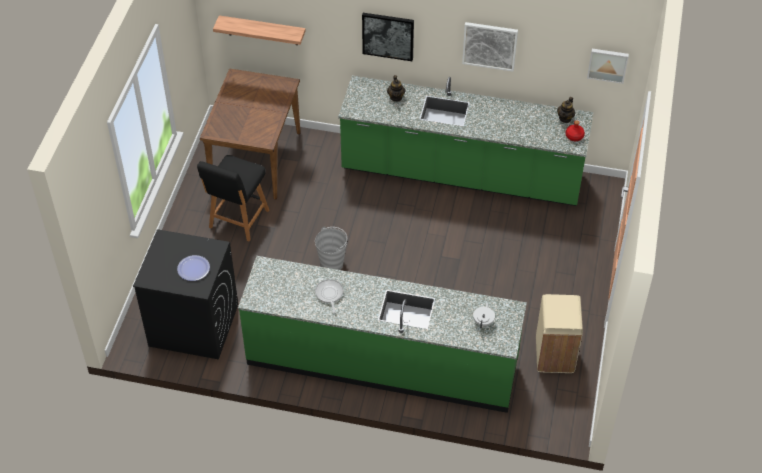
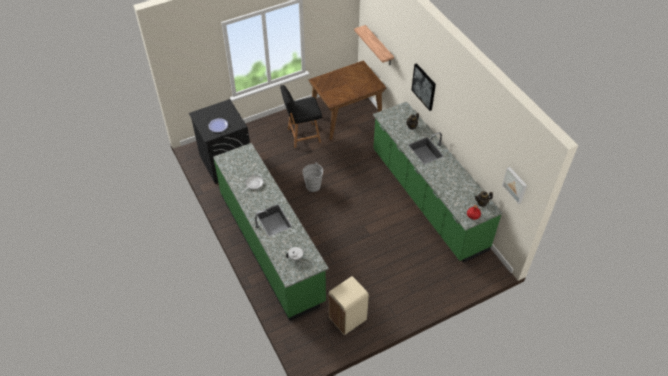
camera: 50 degrees right, 0 degrees up
(490, 45) = (464, 127): picture -> none

